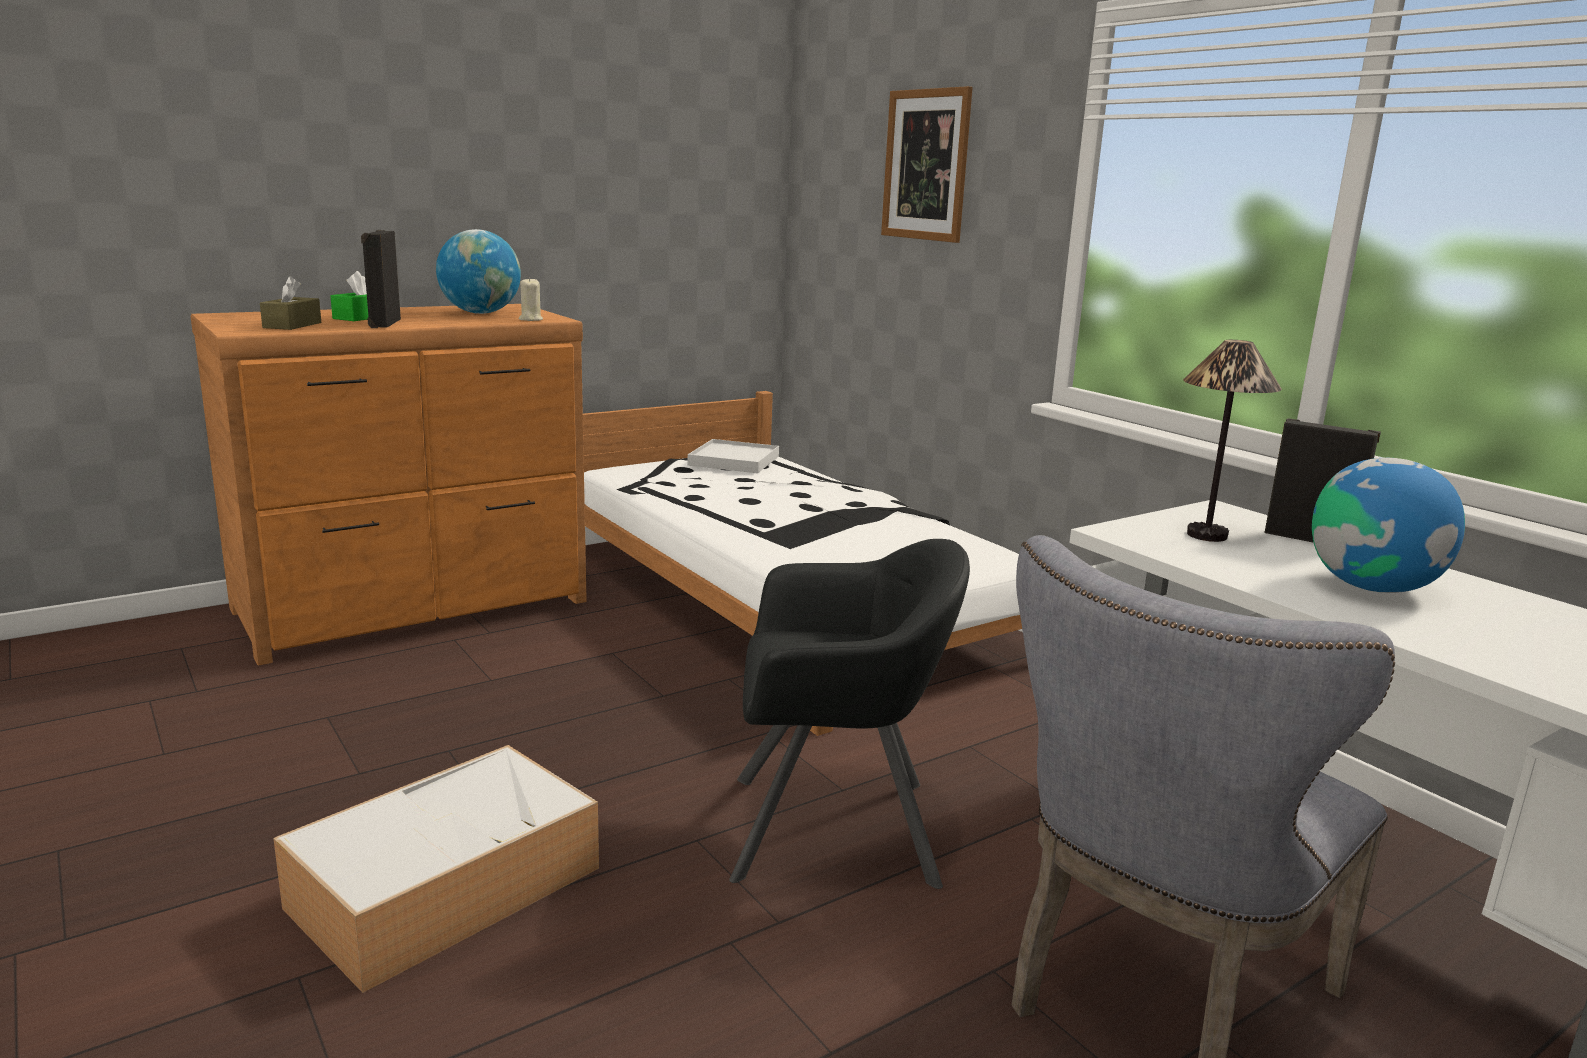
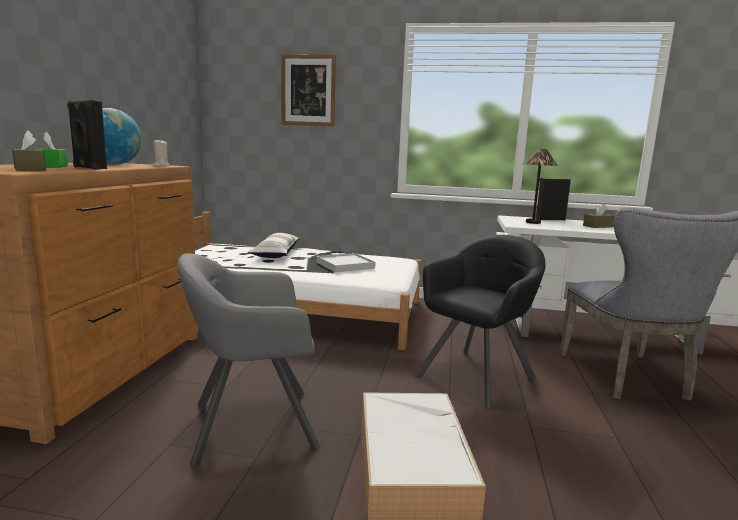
camera: 45 degrees left, 5 degrees down
(428, 736) = (252, 424): none -> grey armchair
(734, 461) = (218, 247): white tray -> white tray (345, 265)
(795, 491) = (276, 253): none -> pillow
(1372, 587) = (598, 226): globe -> brown tissue box

